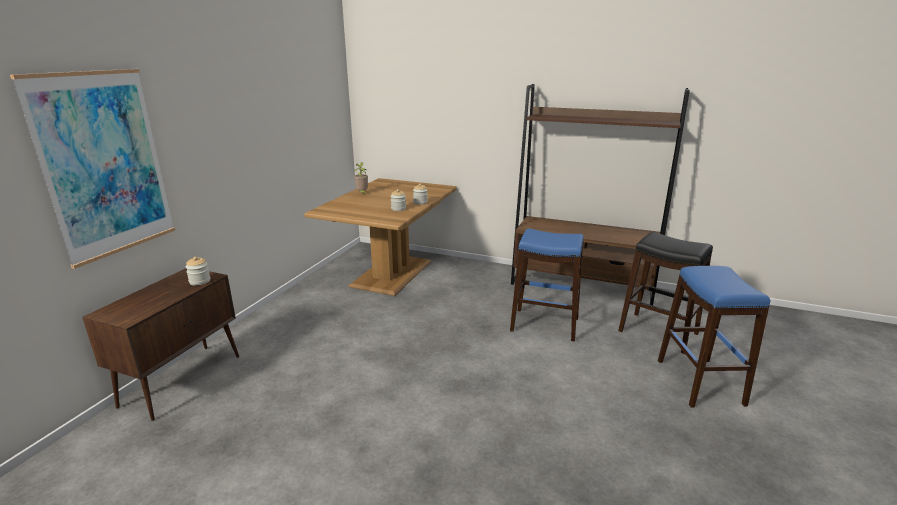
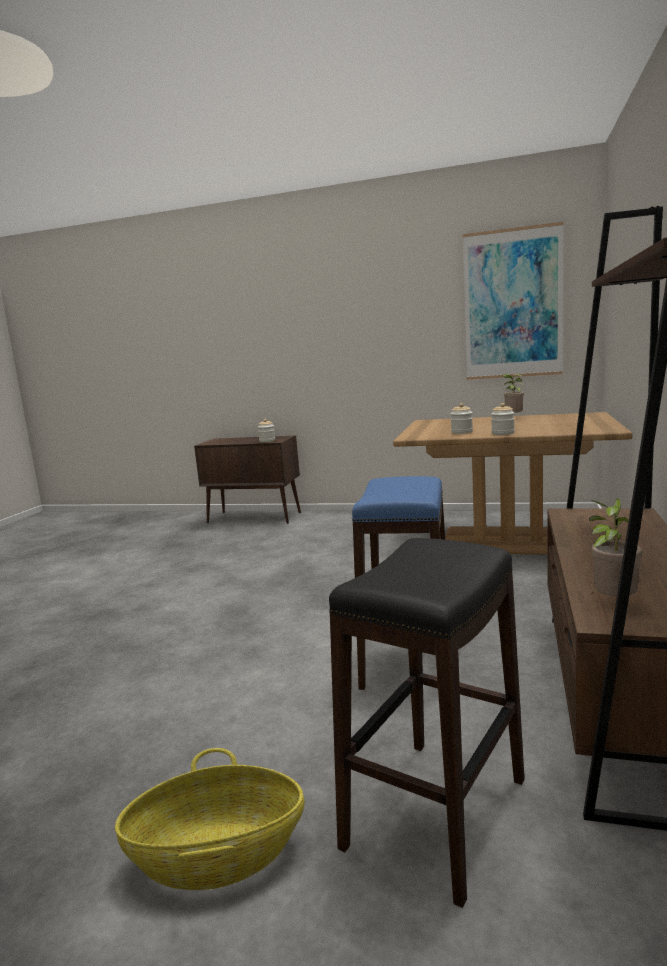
camera: 85 degrees right, 10 degrees down
(104, 165) = (246, 340): picture -> picture (512, 304)
(635, 240) = (612, 603): none -> potted plant
(700, 382) = (218, 855): blue stool -> basket

